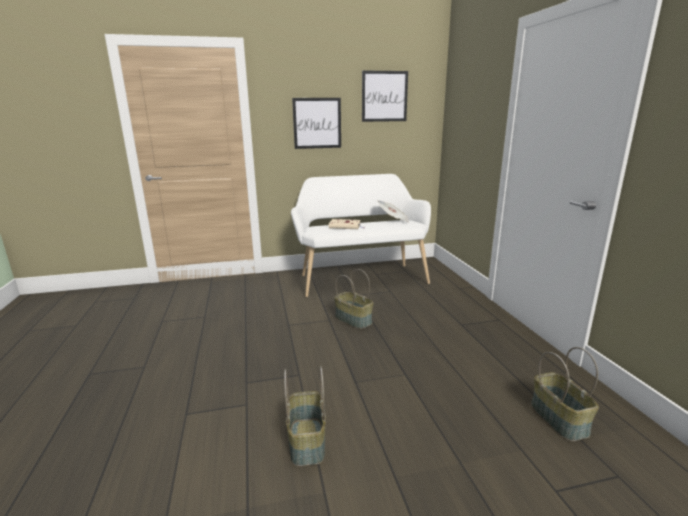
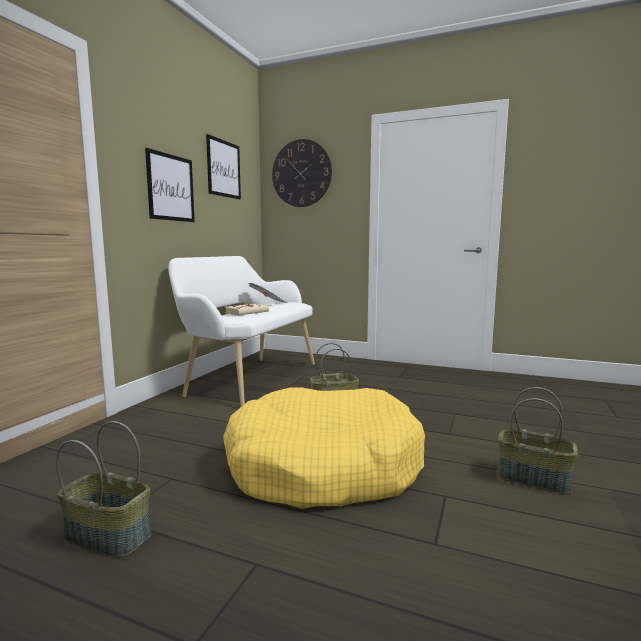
camera: 55 degrees left, 10 degrees down
(251, 350) = (323, 466): none -> yellow dog bed
(466, 91) = (301, 173): none -> wall clock
(560, 419) = (545, 393): basket -> basket (109, 535)

